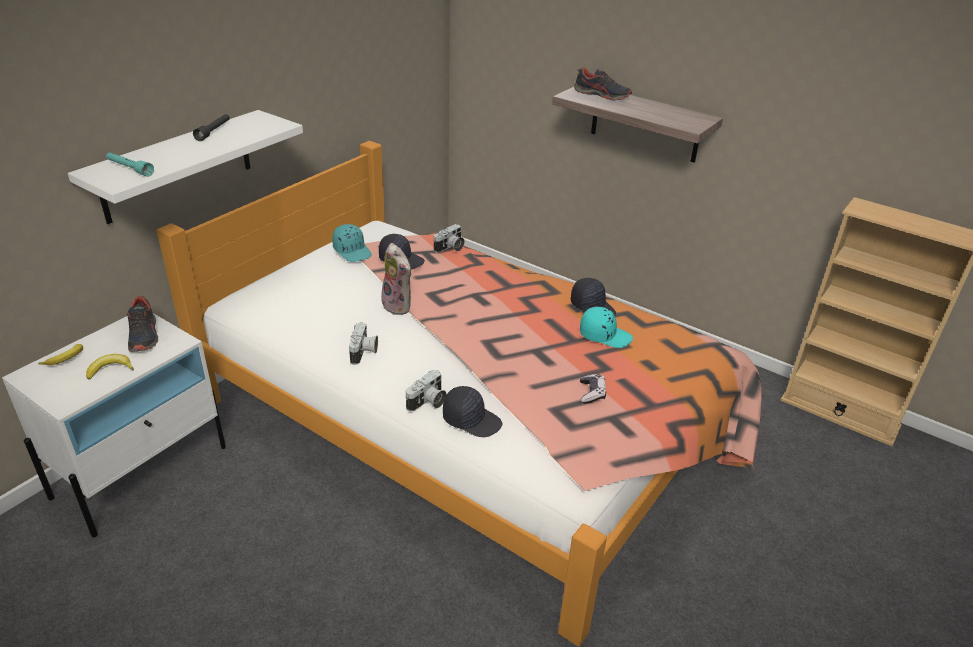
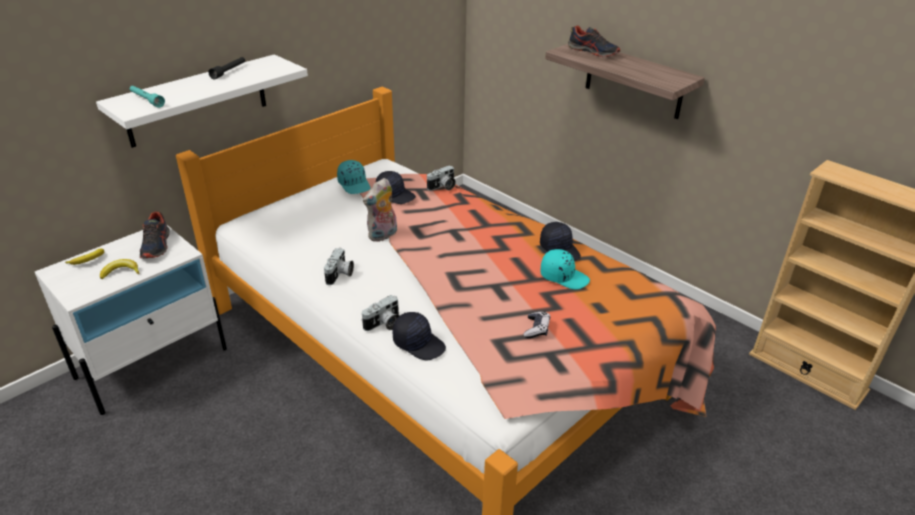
camera: 10 degrees right, 0 degrees up
(399, 306) = (383, 236): plush toy -> plush toy turned 75 degrees clockwise

